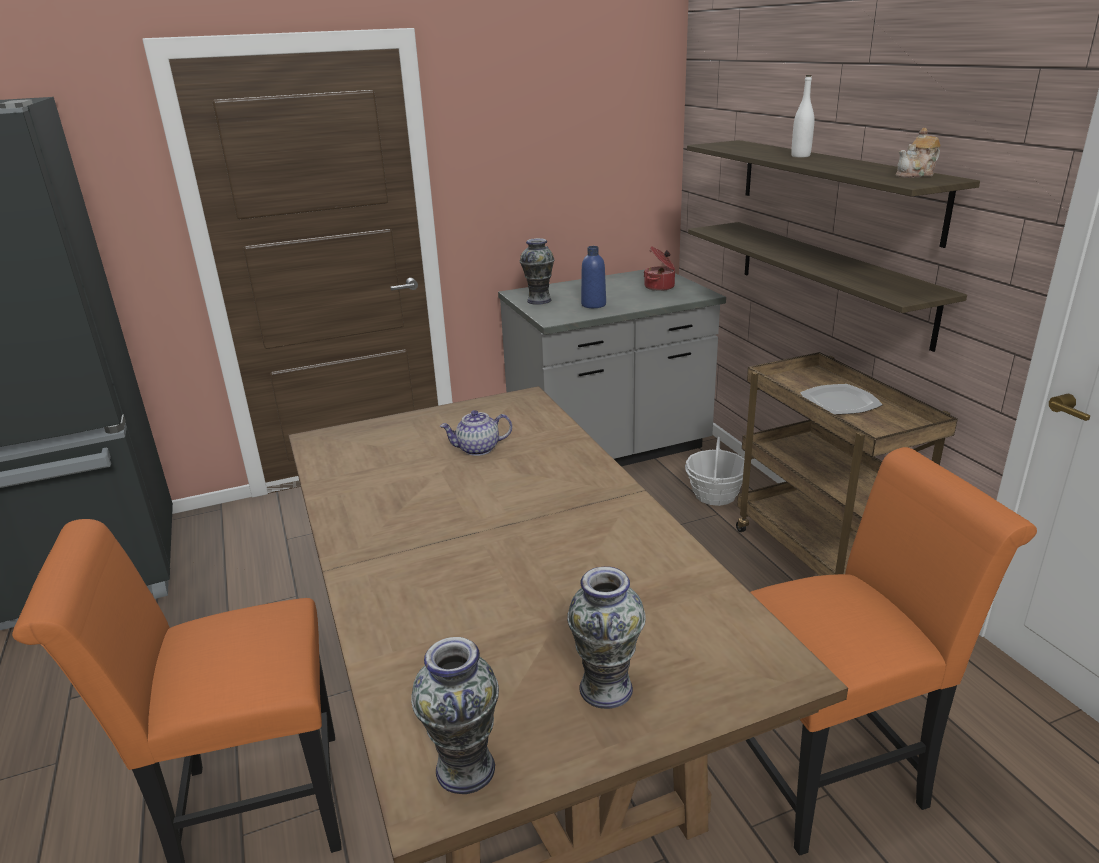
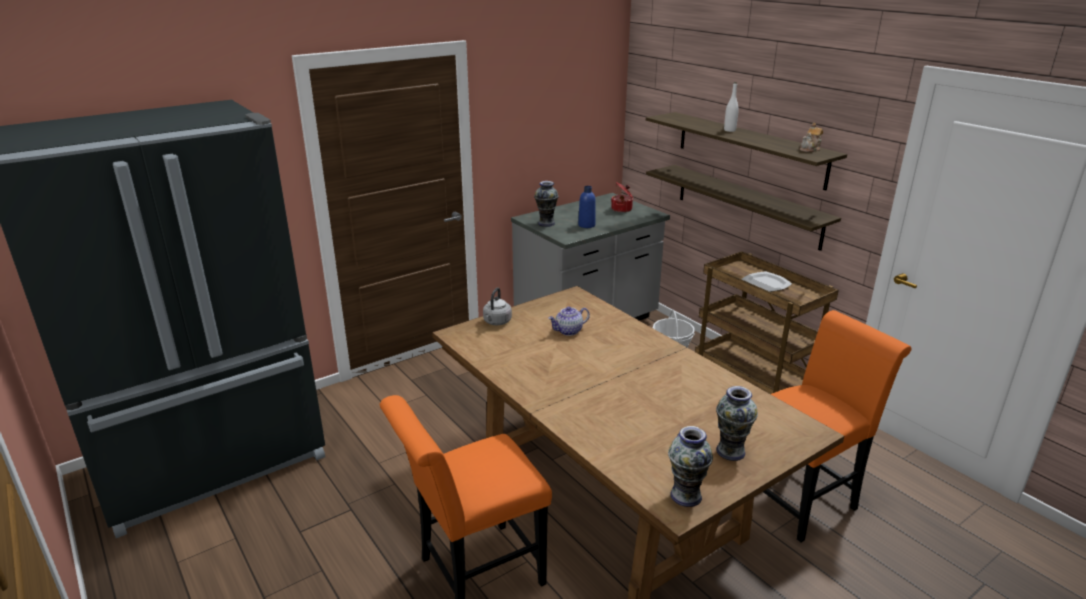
camera: 15 degrees left, 0 degrees up
(386, 428) = (496, 322): none -> grey kettle

